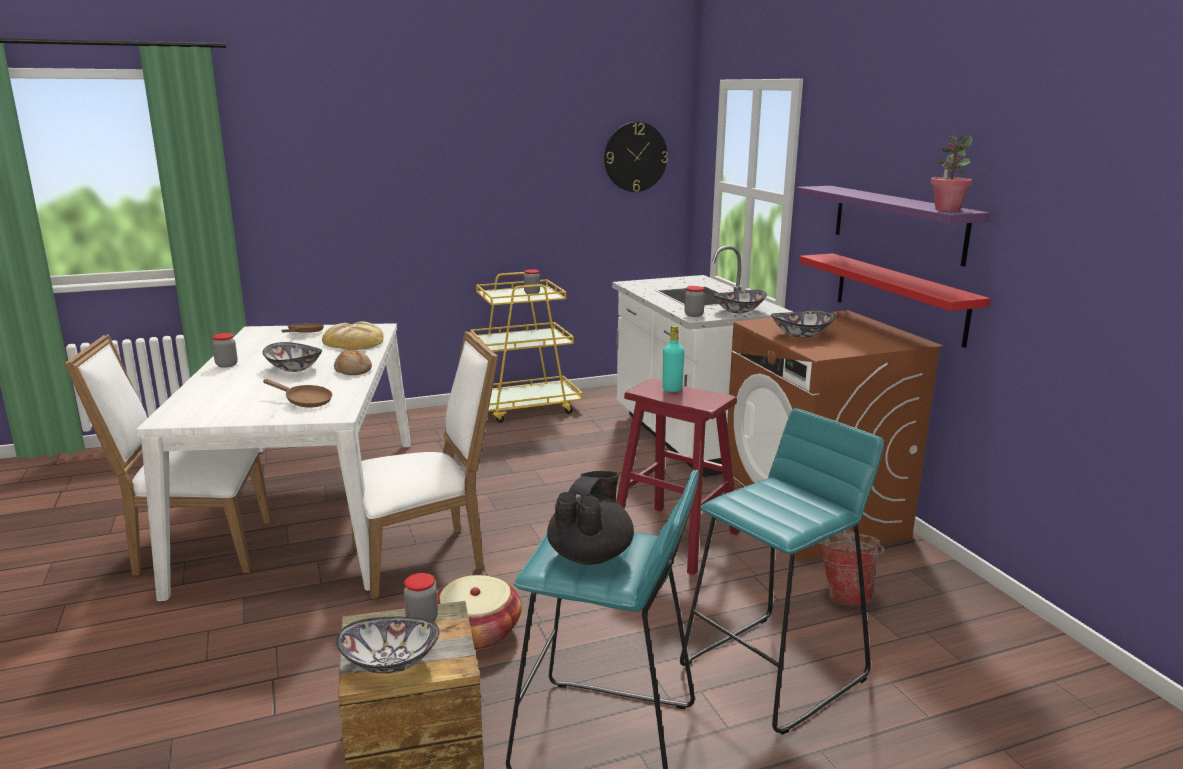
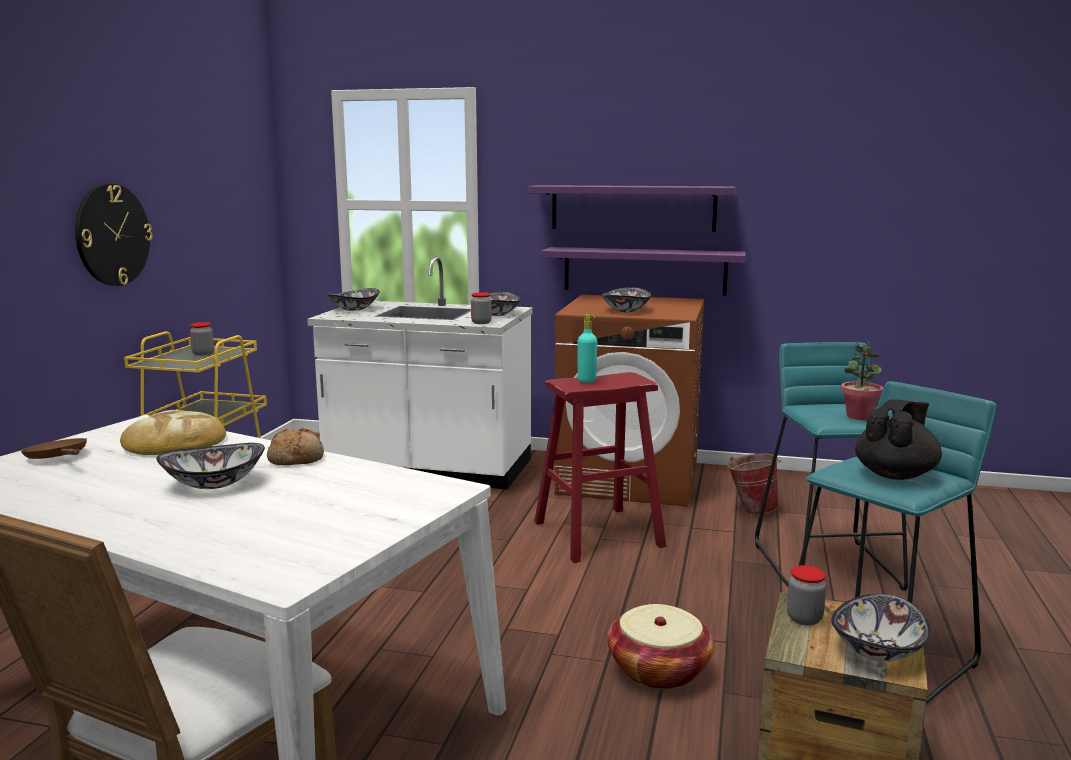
camera: 55 degrees left, 5 degrees down
(226, 365) = (93, 517): jar -> none
(305, 402) = (371, 496): brown frying pan -> none
(426, 557) = (472, 657): white chair -> none
(590, 555) = (895, 474): black teapot -> black teapot turned 75 degrees clockwise
(635, 157) = (240, 178): wall clock -> wall clock (112, 235)
(667, 281) = (354, 309): none -> bowl
(899, 297) = (644, 270): red shelf -> purple shelf
(947, 209) = (712, 186): potted plant -> potted plant (859, 416)

